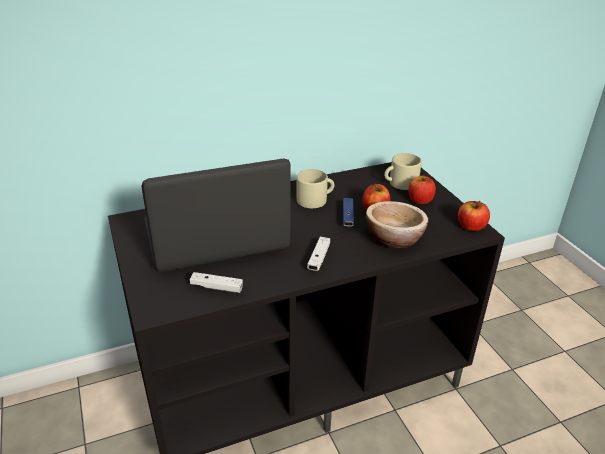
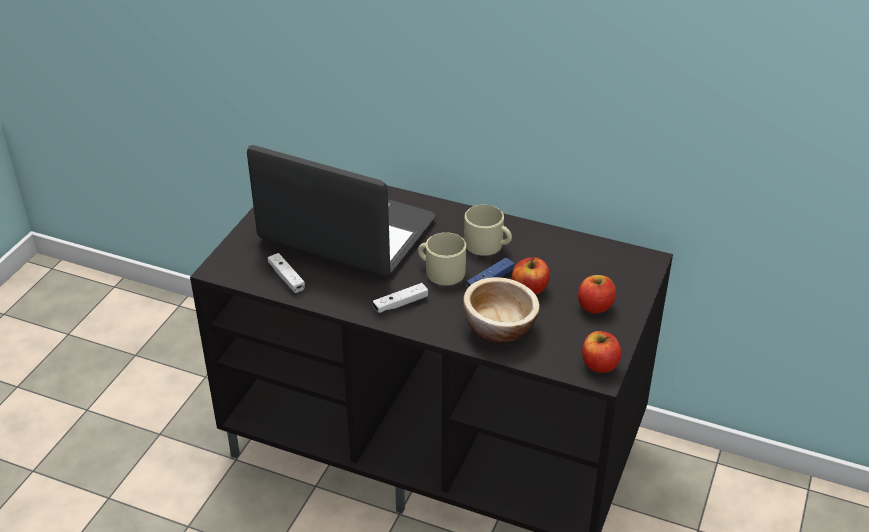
camera: 45 degrees right, 5 degrees up
(400, 183) = (606, 276): beige mug -> beige mug (440, 271)

